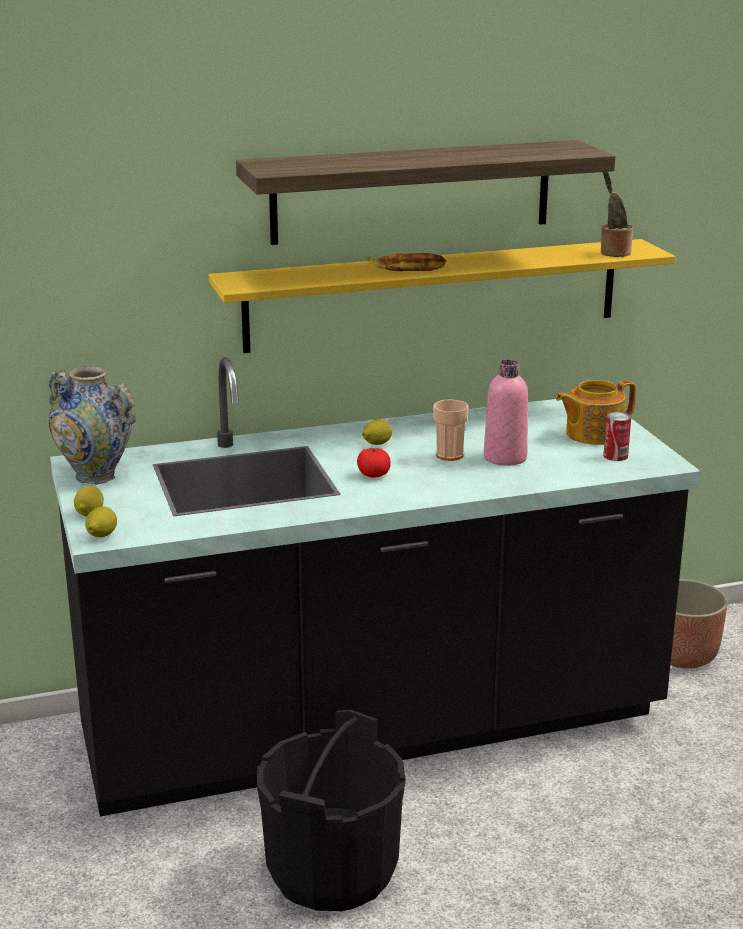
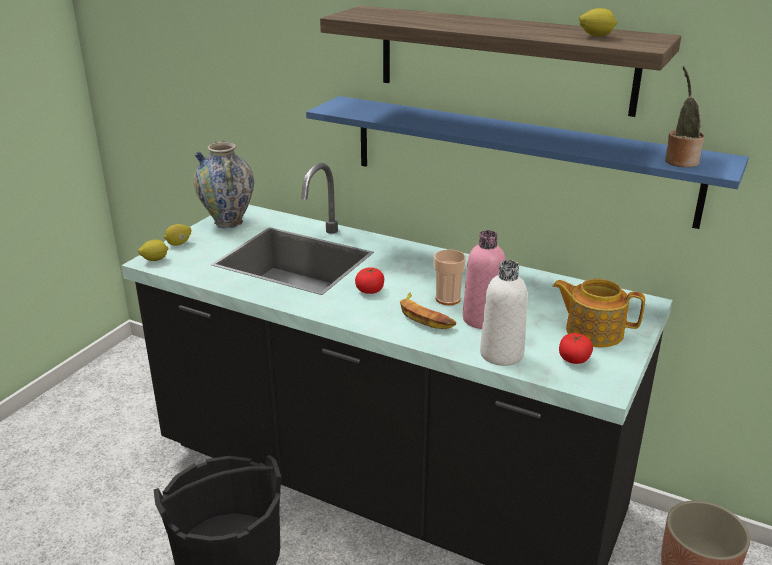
camera: 45 degrees right, 5 degrees up
(377, 444) = (417, 269): lemon -> lemon (596, 36)
(407, 268) = (470, 126): banana -> banana (425, 316)
(434, 295) = (518, 159): yellow shelf -> blue shelf
(566, 473) = (501, 354): none -> white bottle
(615, 456) = (574, 359): can -> tomato

